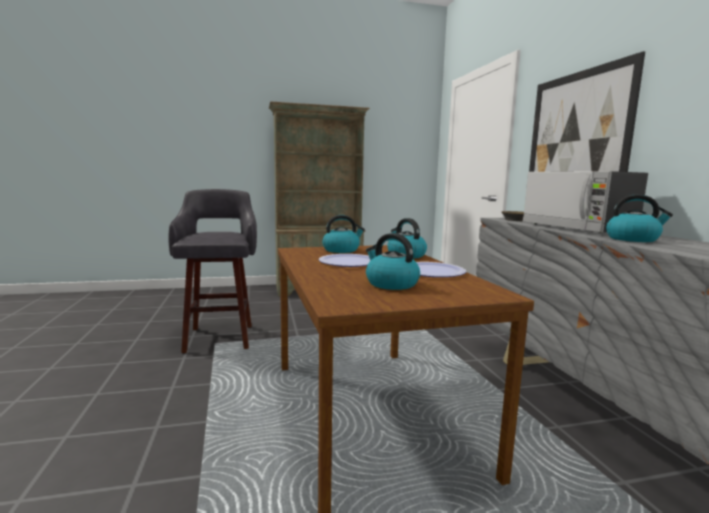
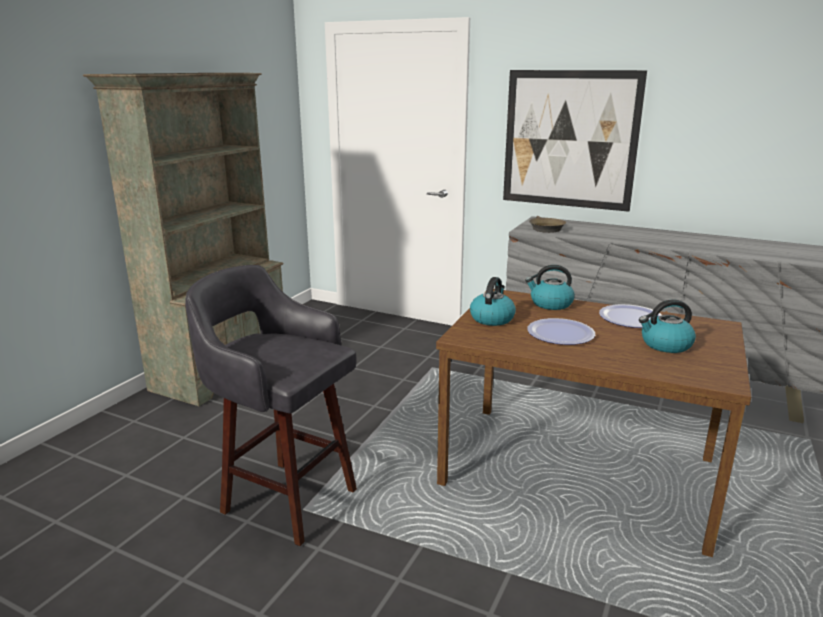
camera: 50 degrees left, 10 degrees up
(577, 228) = (618, 234): microwave -> none
(633, 239) = (689, 244): kettle -> none

